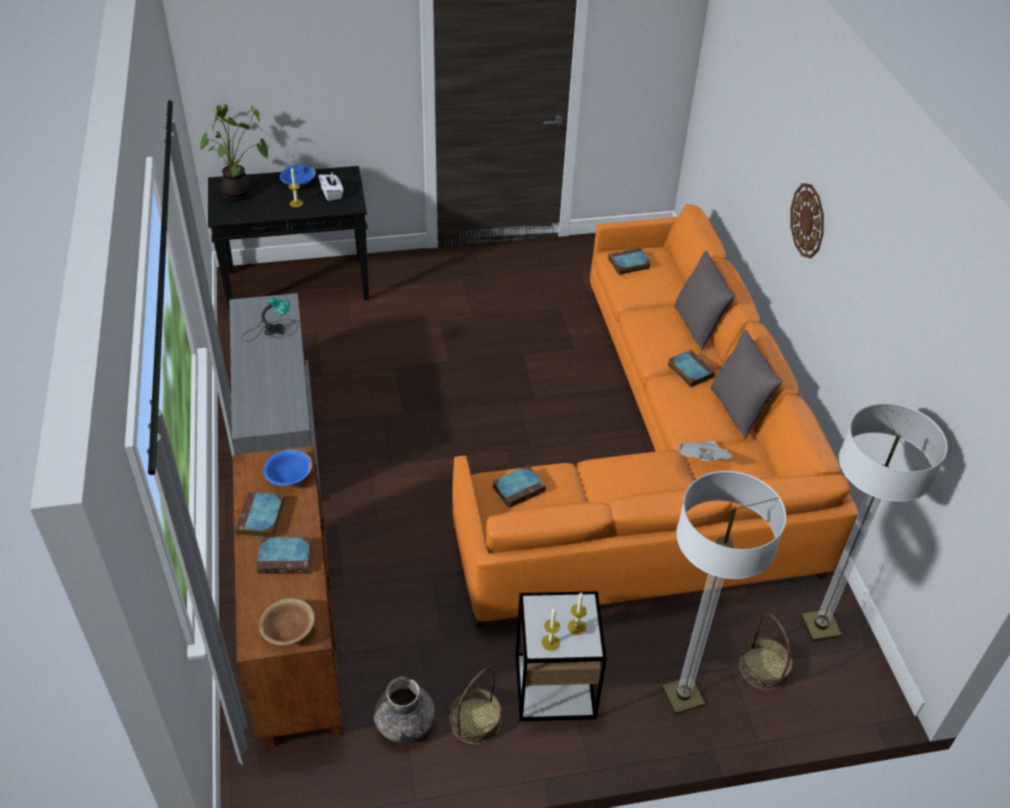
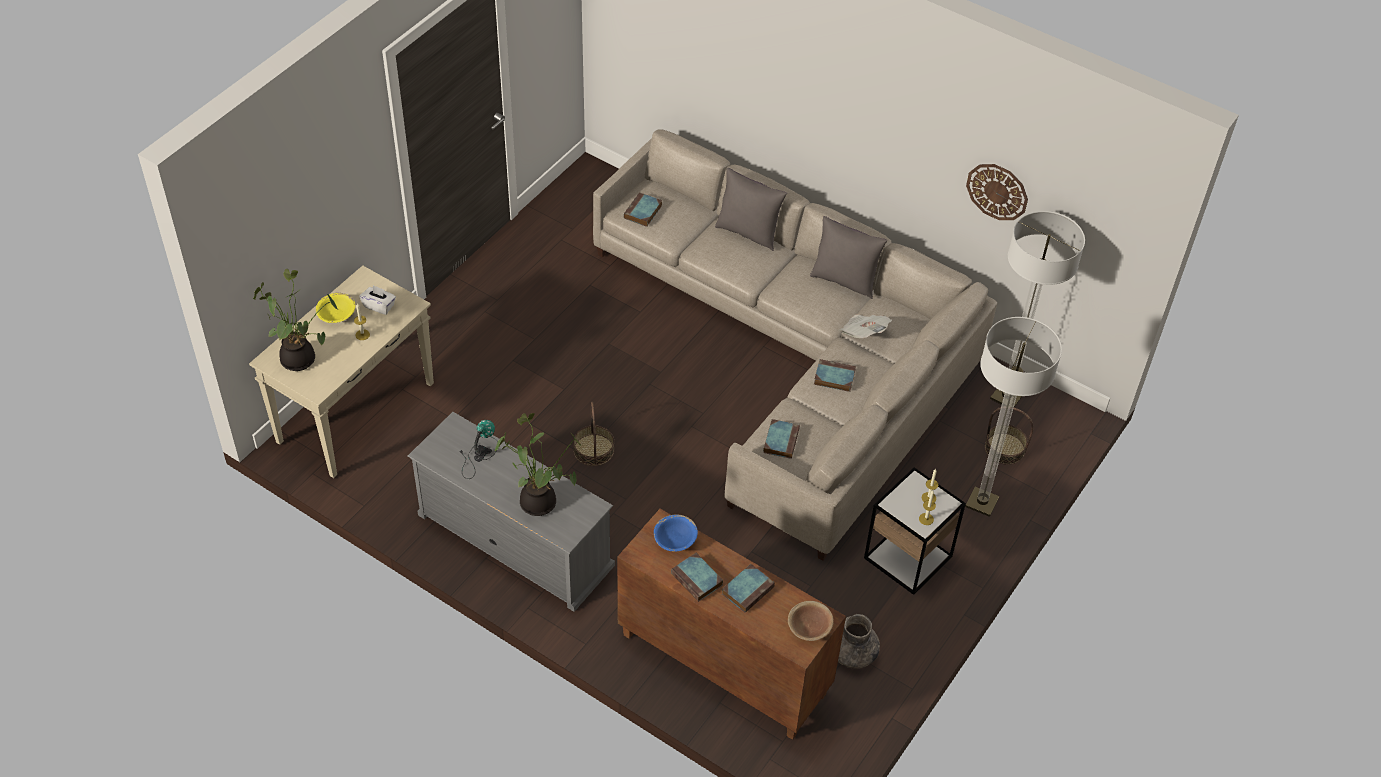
camera: 45 degrees left, 5 degrees up
(265, 389) = (540, 501): none -> potted plant
(298, 183) = (336, 315): blue bowl -> yellow bowl
(299, 285) = (356, 412): black console table -> beige console table
(475, 720) = (889, 616): basket -> basket (593, 450)
(659, 459) = (796, 356): orange sofa -> beige sofa
(689, 370) = (782, 272): book -> book (833, 378)
(808, 220) = (830, 107): wall clock -> wall clock (997, 191)

